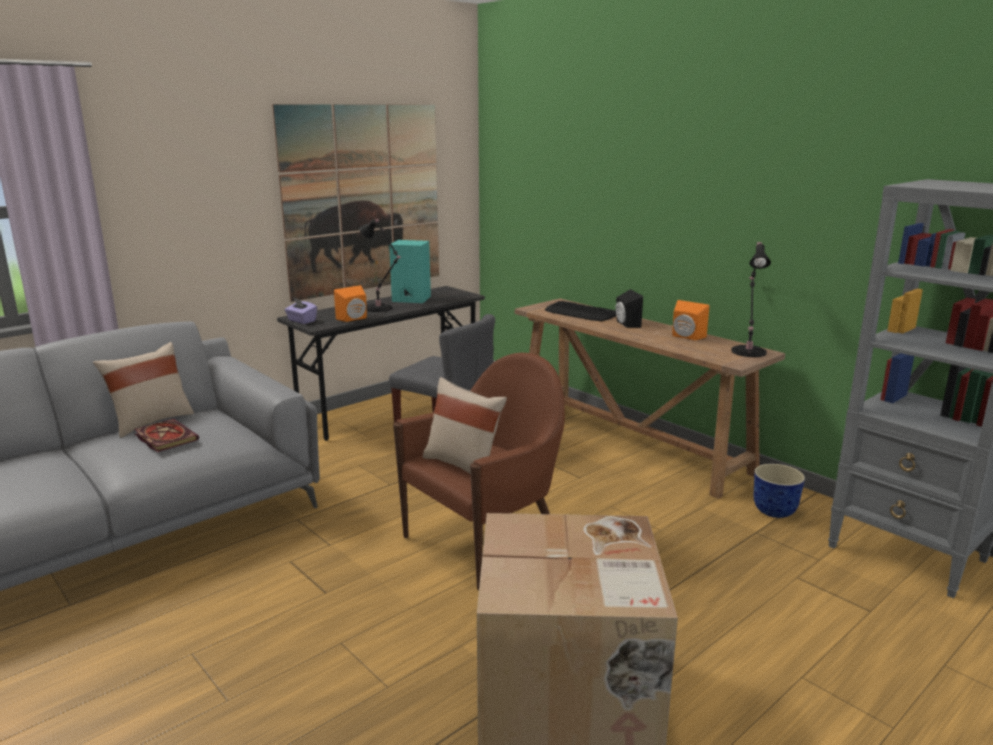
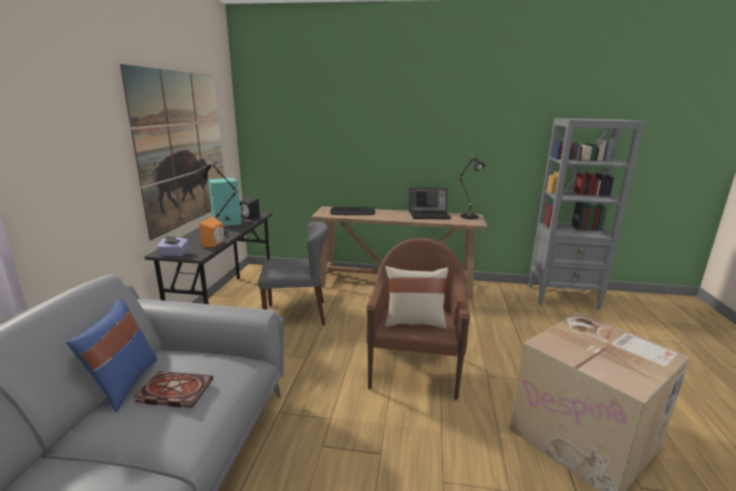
camera: 40 degrees left, 0 degrees up
(151, 422) = (123, 384): beige pillow -> blue pillow
(626, 324) = (389, 214): black speaker -> black speaker (248, 218)
(686, 337) = (429, 215): orange speaker -> laptop
(774, 512) = (500, 297): planter -> none

